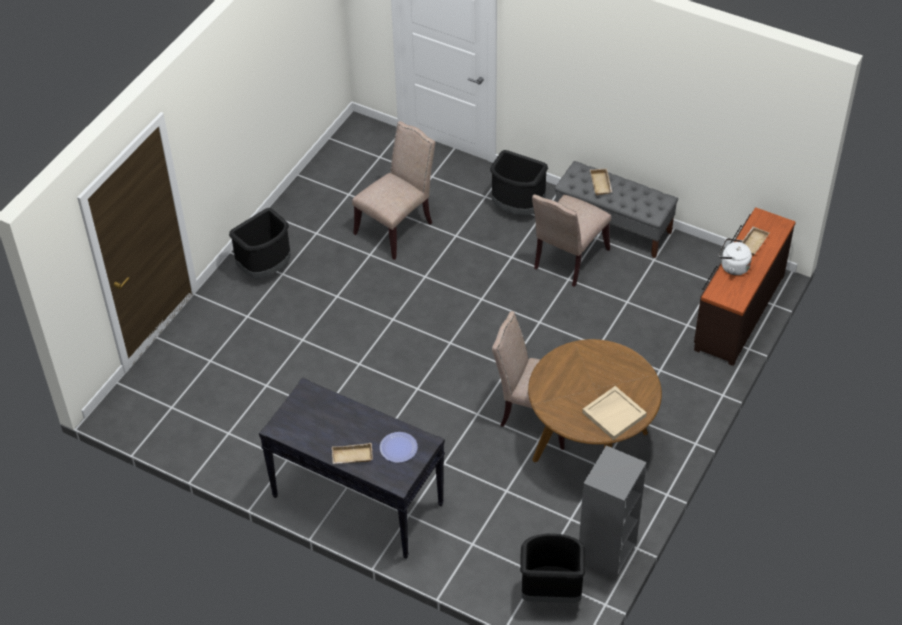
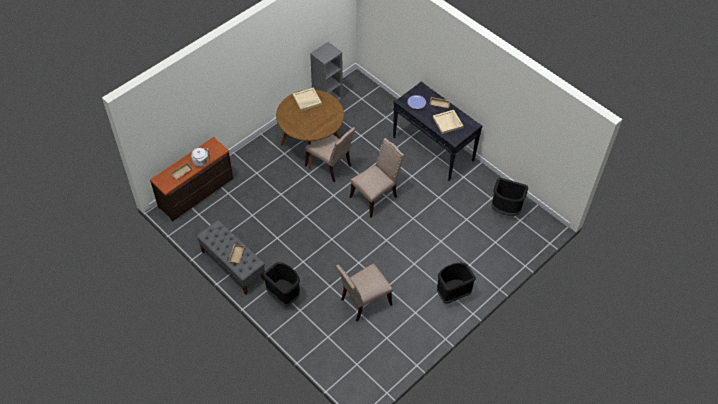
camera: 165 degrees left, 5 degrees up
(326, 421) = (448, 122): none -> beige tray
(550, 592) = (359, 90): black trash can -> black trash can (505, 210)
(568, 260) = (271, 250): beige chair -> beige chair (375, 197)

